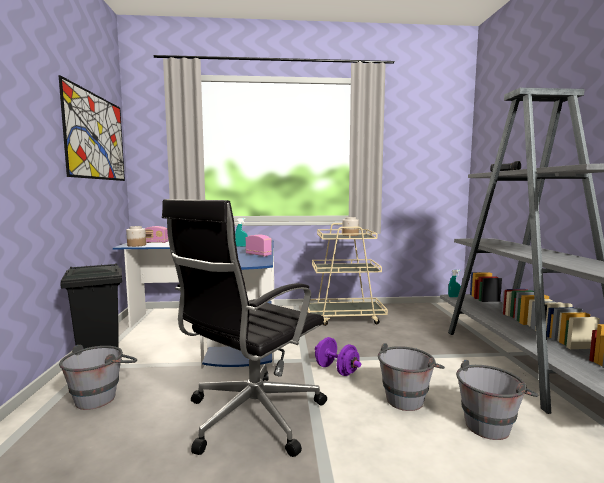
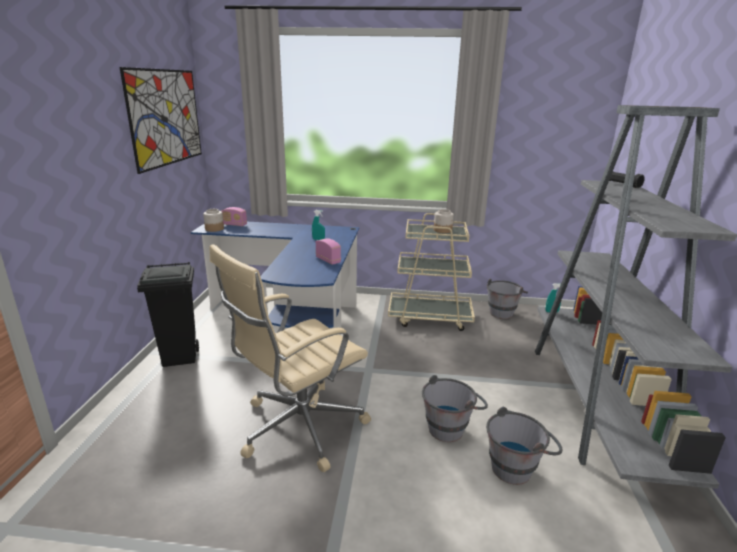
camera: 10 degrees right, 15 degrees up
(102, 395) = (179, 387): grey bucket -> grey bucket (502, 311)
(250, 417) = (298, 427): black office chair -> beige office chair
(336, 370) = (394, 386): purple dumbbell -> none

